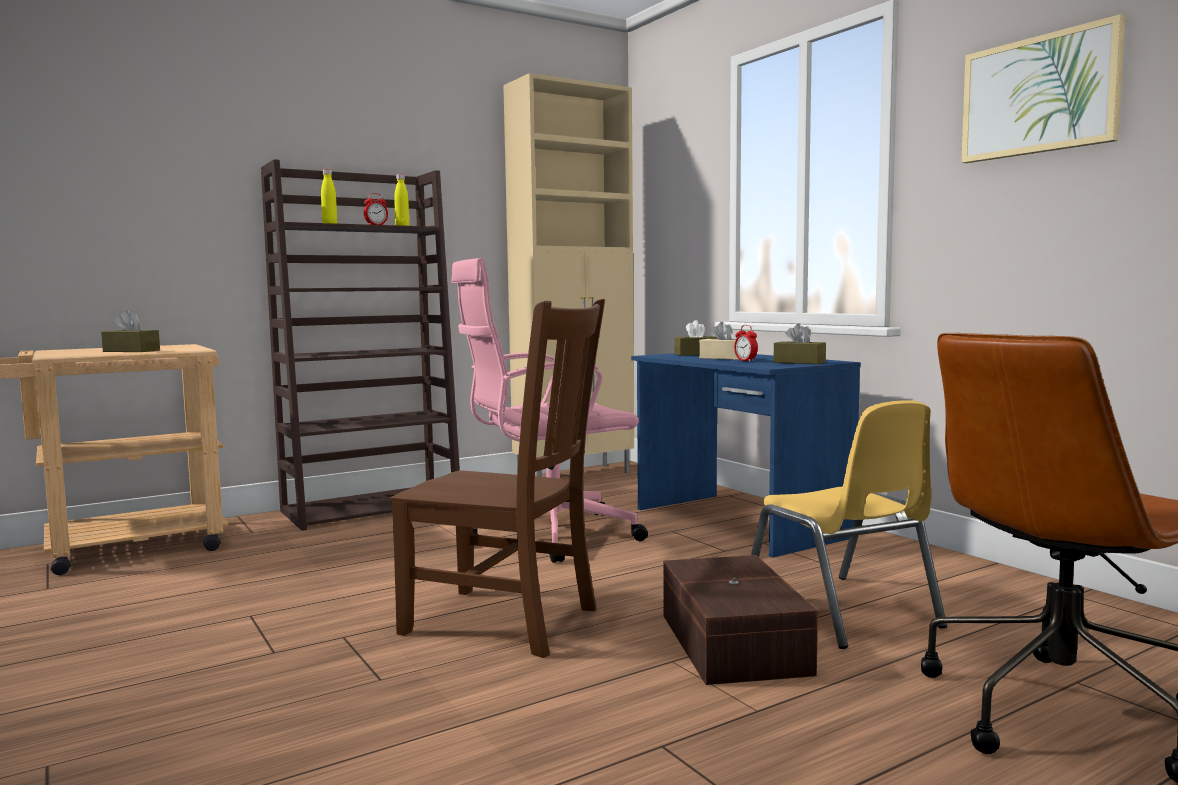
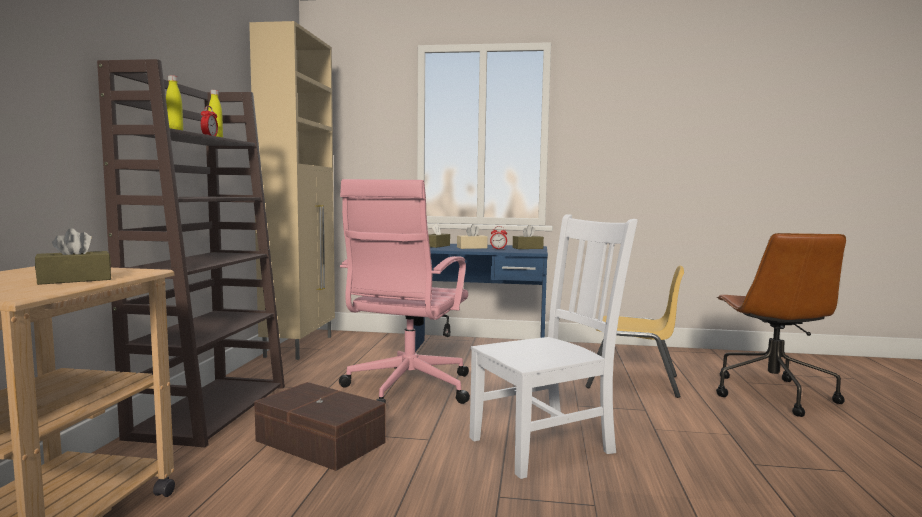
camera: 50 degrees left, 0 degrees up
(506, 622) = (545, 444): brown chair -> white chair
(731, 644) = (648, 412): brown storage box -> brown storage box (320, 443)
(1039, 95) = (636, 112): picture -> none

